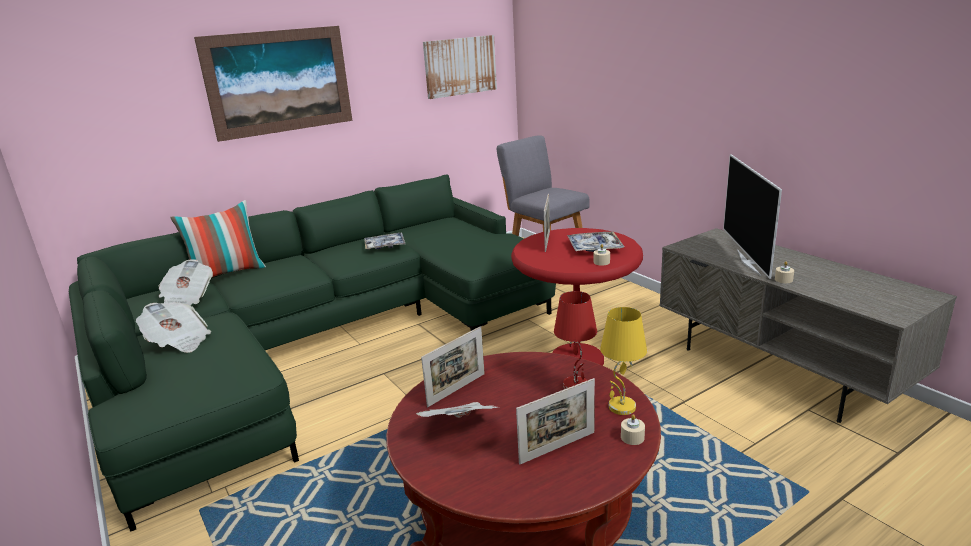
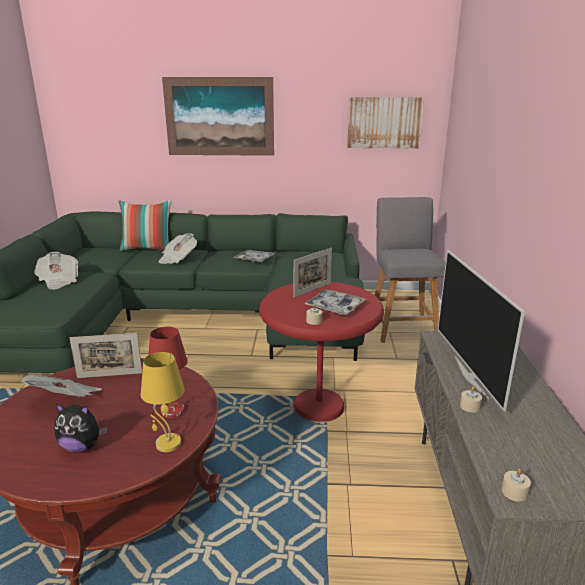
camera: 35 degrees right, 0 degrees up
(187, 299) = (103, 257): newspaper -> newspaper (178, 259)
(557, 448) = (82, 446): picture frame -> plush toy
(632, 437) = (131, 469): beige candle -> beige candle (514, 492)
(749, 262) = (471, 376): television -> television turned 45 degrees counterclockwise

